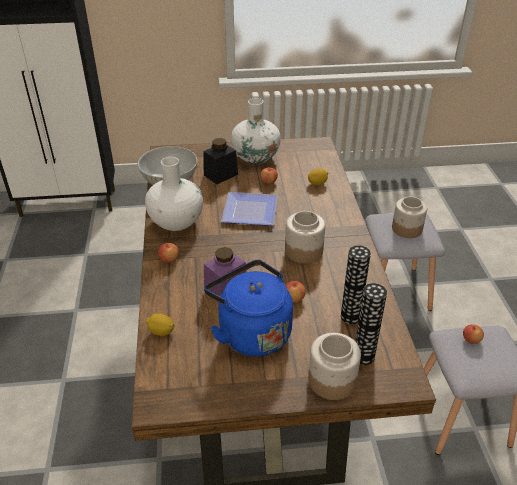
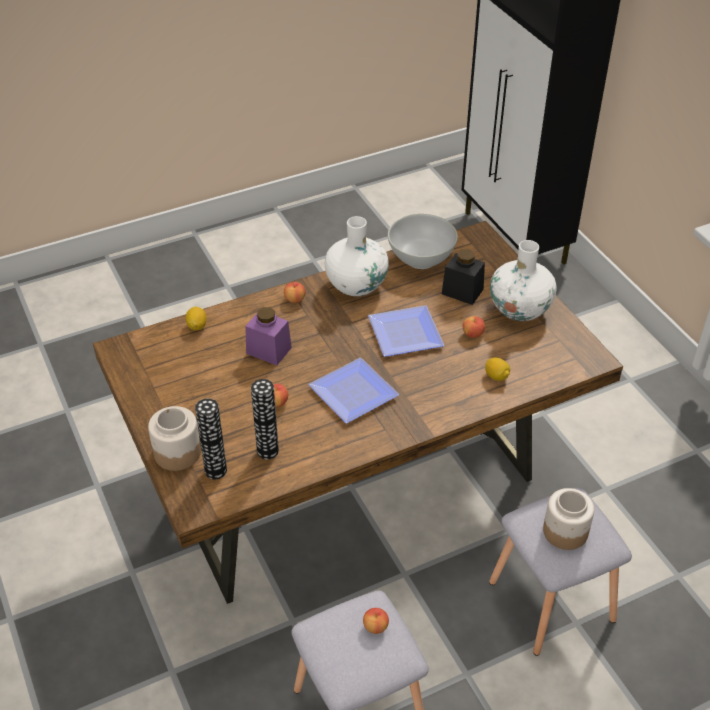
camera: 70 degrees right, 5 degrees up
(251, 332) = (218, 383): blue kettle -> none
(304, 251) = (356, 393): jar -> plate

